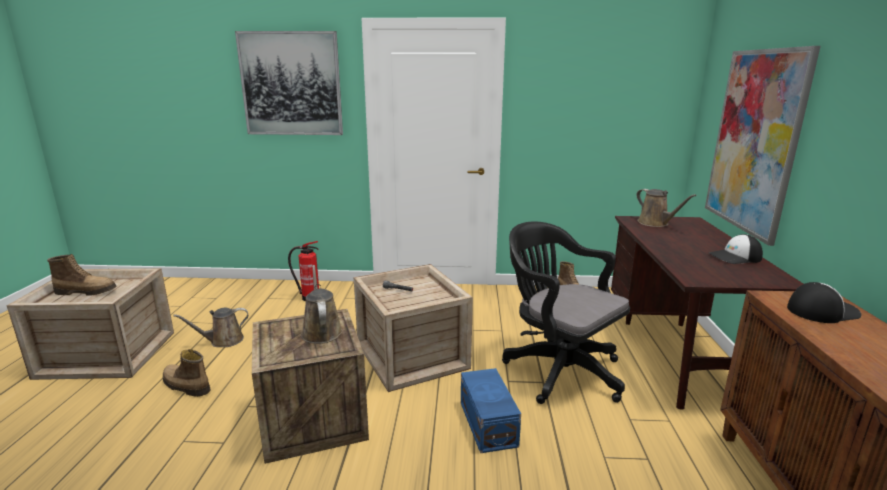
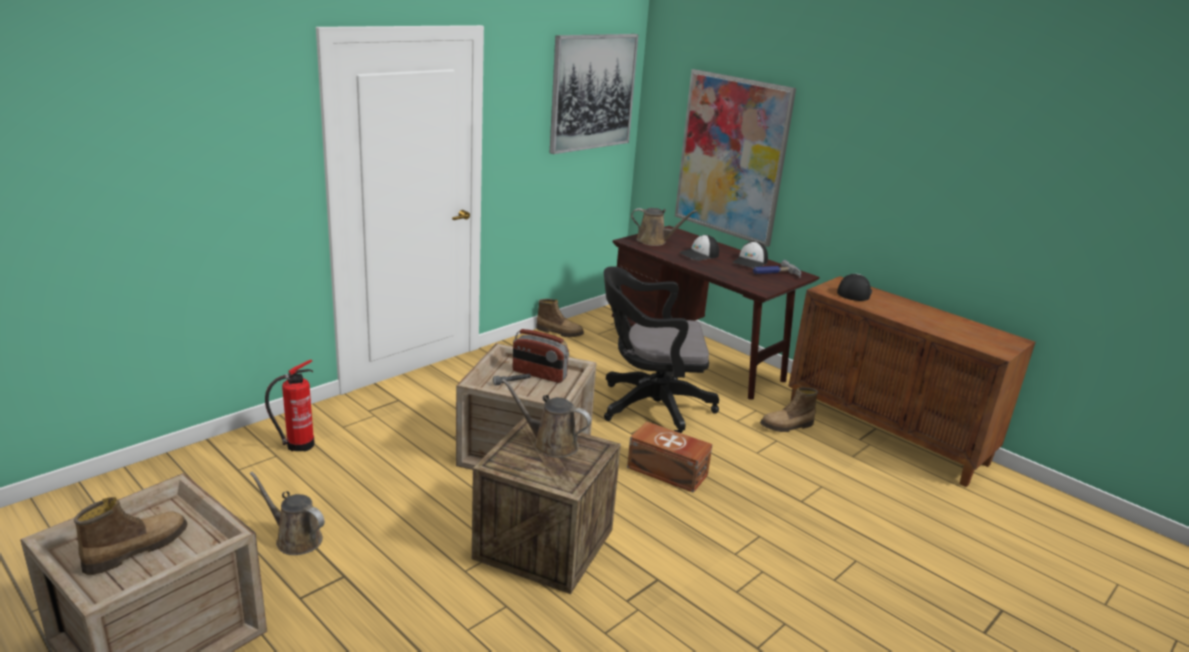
camera: 50 degrees left, 5 degrees up
(185, 386) = (358, 597): boot -> boot (787, 426)
(223, 341) = (295, 539): brown watering can -> brown watering can turned 105 degrees clockwise
(291, 84) = (214, 131): picture -> picture (592, 92)
(425, 292) = (539, 374): none -> radio
(487, 424) = (667, 472): blue storage box -> brown storage box
(683, 240) = (699, 255): none -> cap
(746, 272) = (775, 274): none -> hammer

